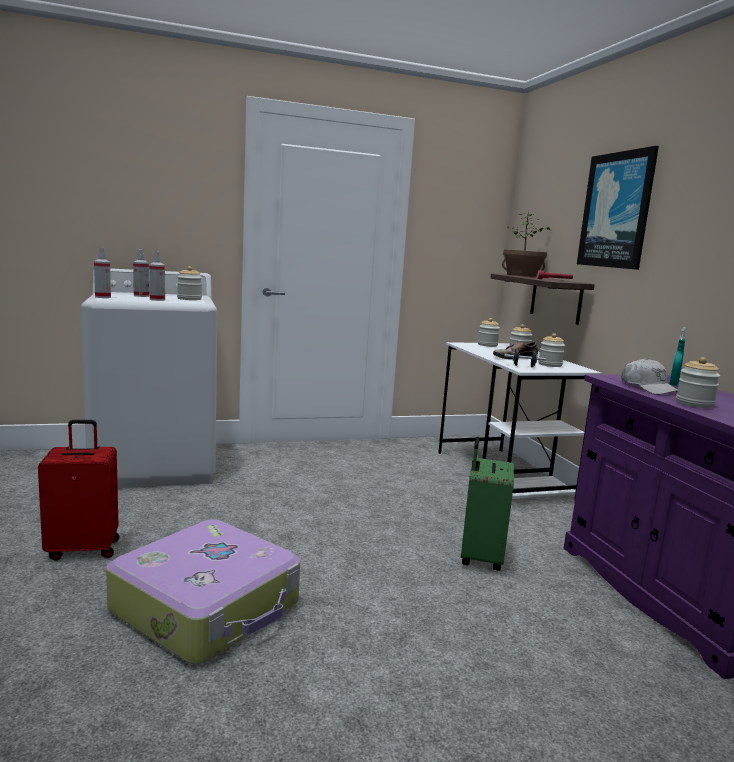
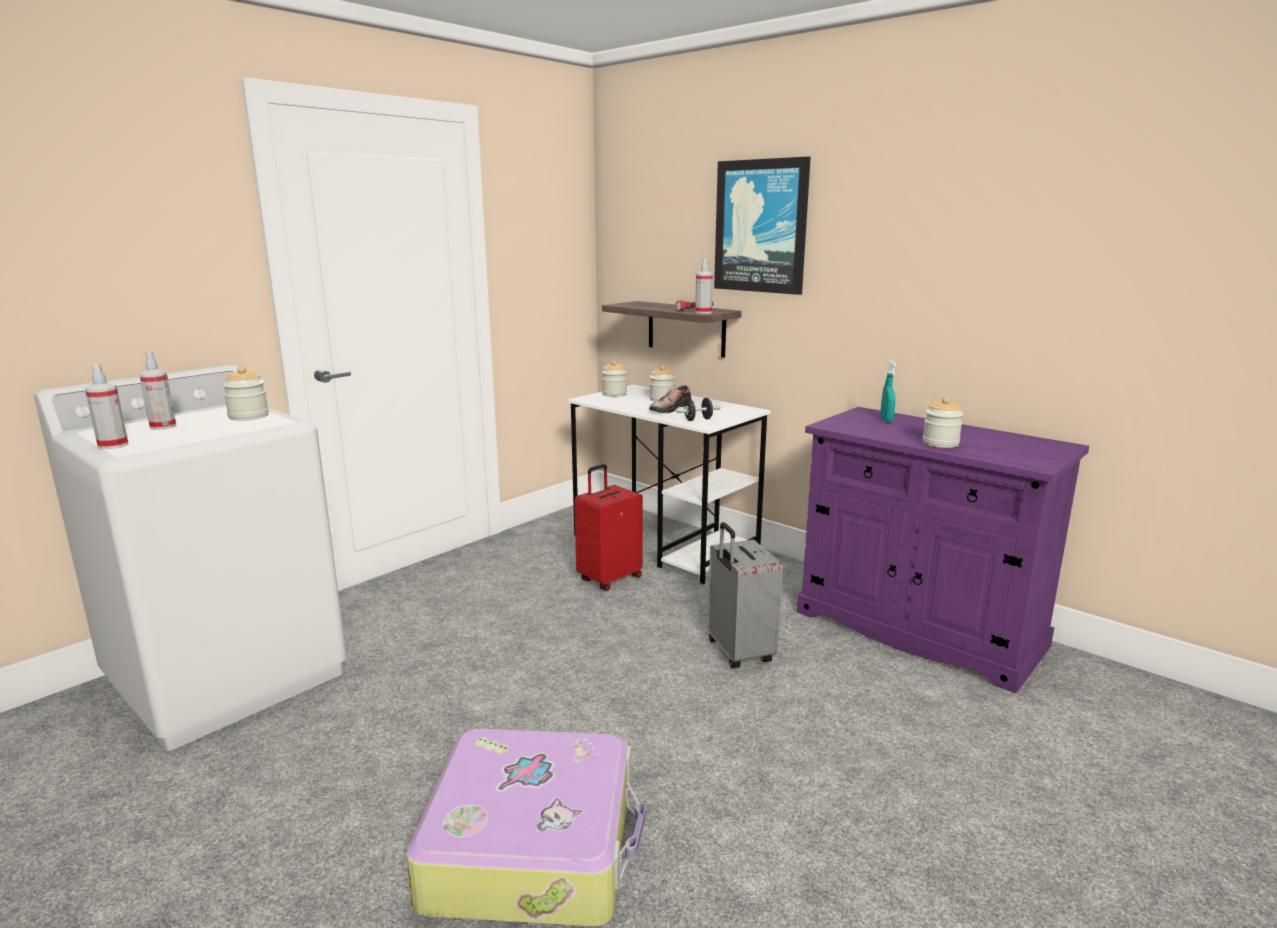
camera: 30 degrees left, 5 degrees up
(84, 549) = (272, 847): red suitcase -> red suitcase (609, 578)
(157, 299) = (209, 430): spray bottle -> spray bottle (703, 312)
(479, 557) = (738, 652): green suitcase -> grey suitcase
(522, 275) = (639, 303): potted plant -> none
(550, 365) = (715, 411): jar -> none
(648, 388) = (879, 431): white cap -> none

